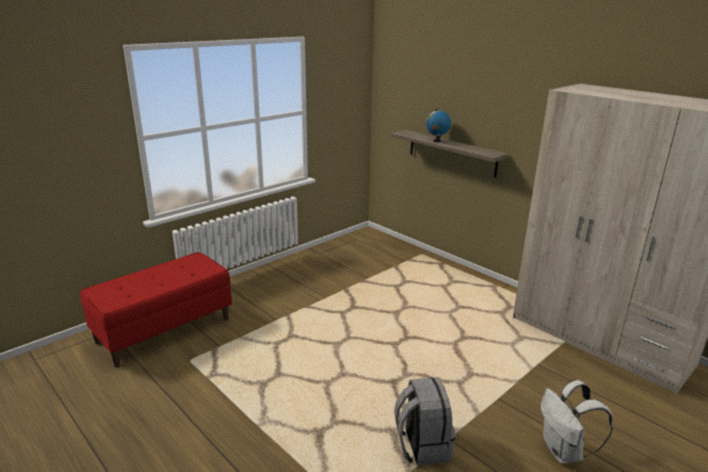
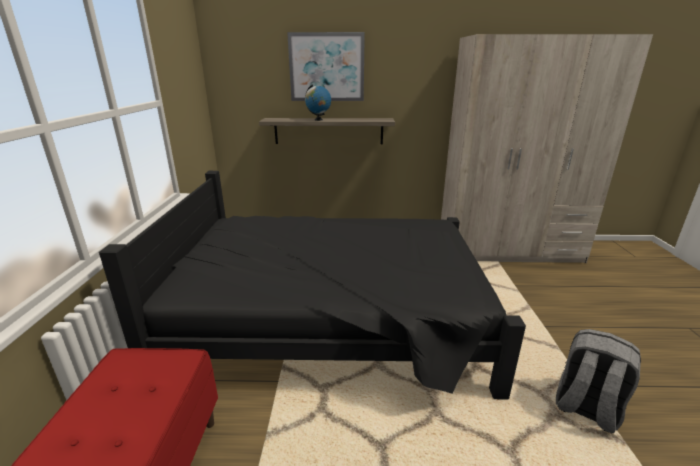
camera: 45 degrees left, 0 degrees up
(352, 308) = (333, 319): none -> black bed
(456, 94) = (326, 67): none -> picture
(564, 452) = (629, 338): white backpack -> none

